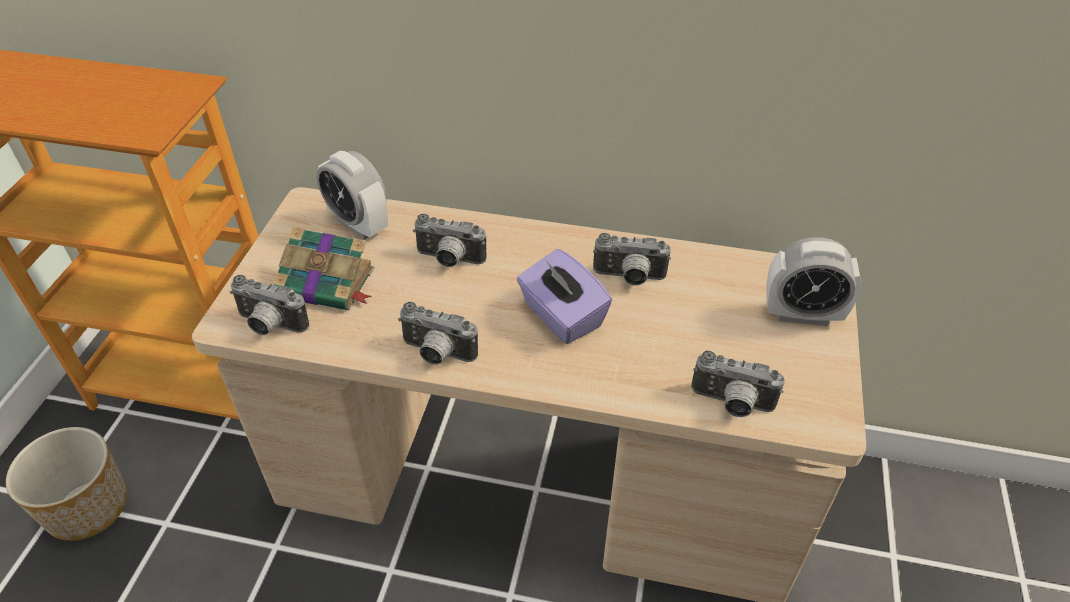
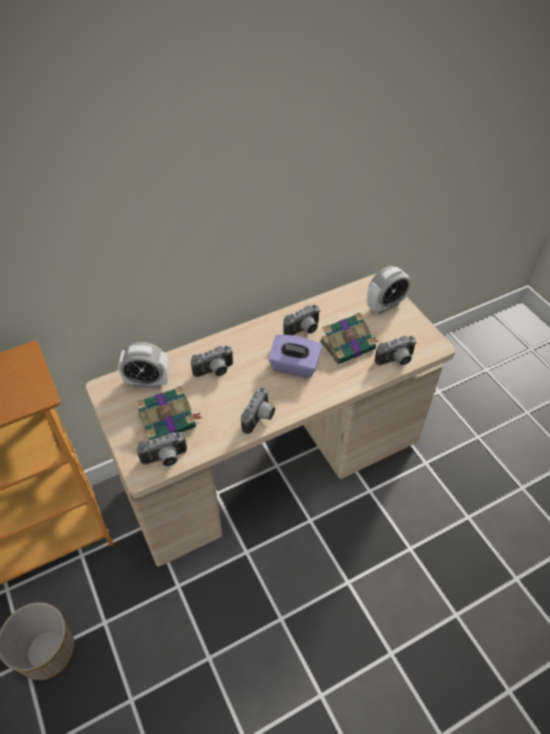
camera: 40 degrees left, 5 degrees up
(436, 354) = (260, 419): camera -> camera turned 45 degrees counterclockwise
(677, 335) = (348, 345): none -> book

